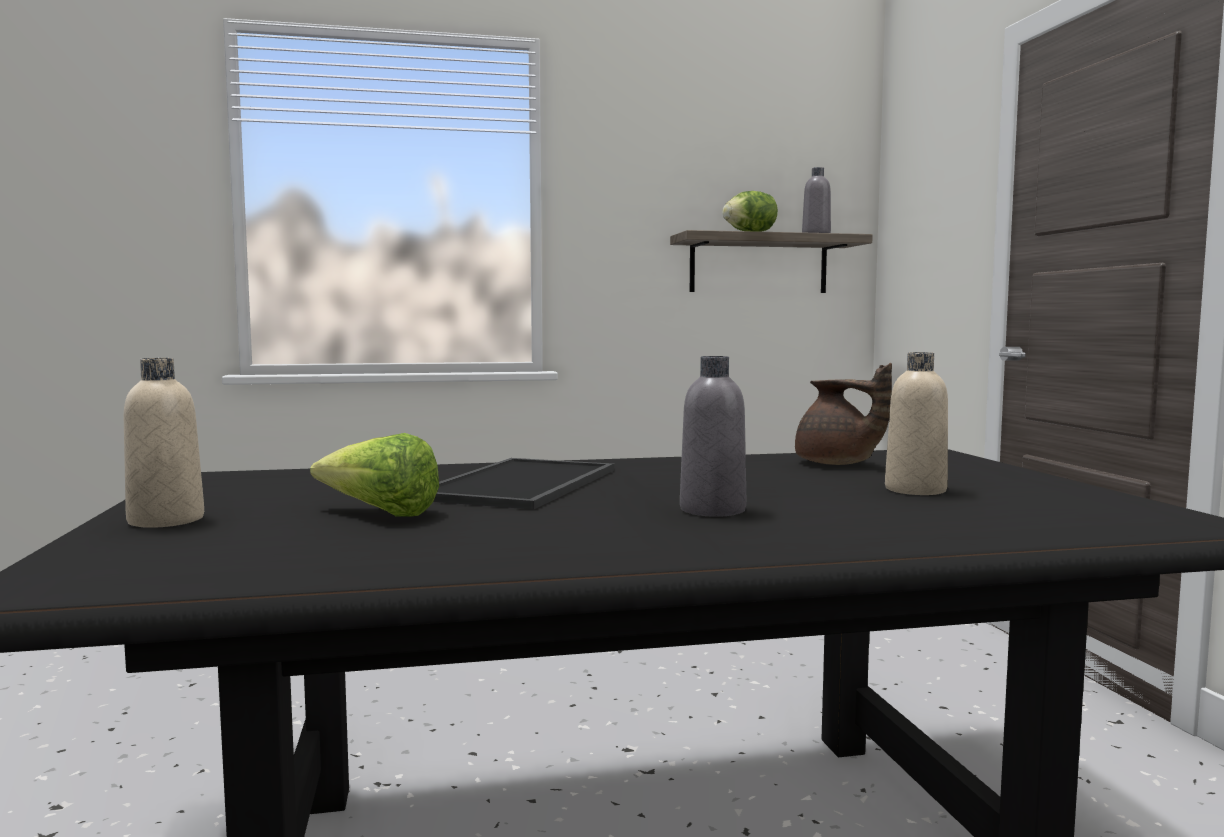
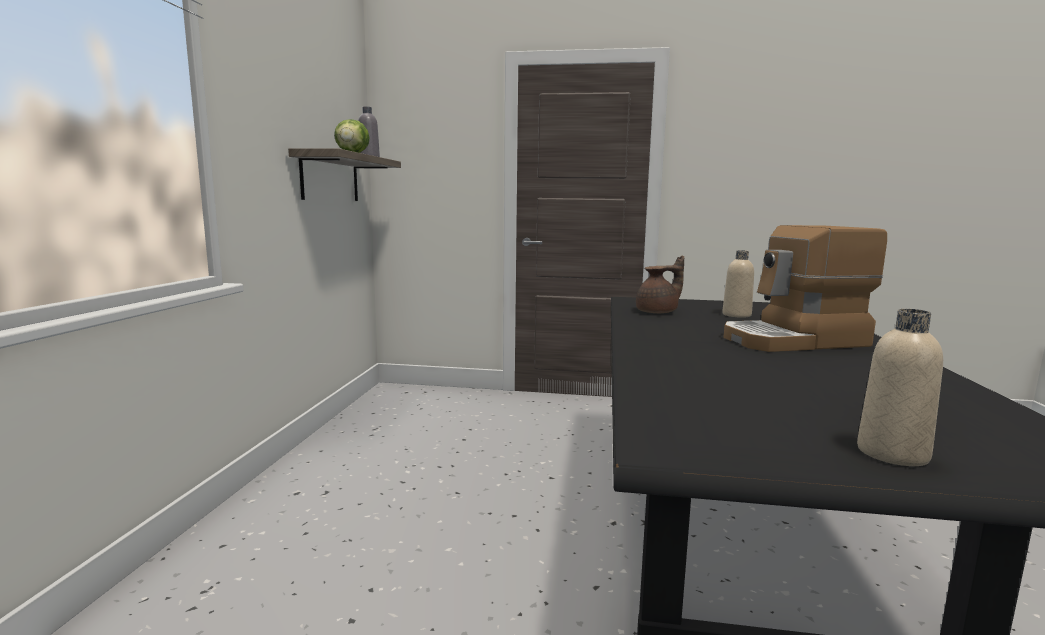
camera: 70 degrees left, 5 degrees up
(381, 514) = (833, 393): lettuce -> none
(523, 484) = (717, 359): tray -> none
(712, 510) = (794, 341): grey bottle -> coffee machine

